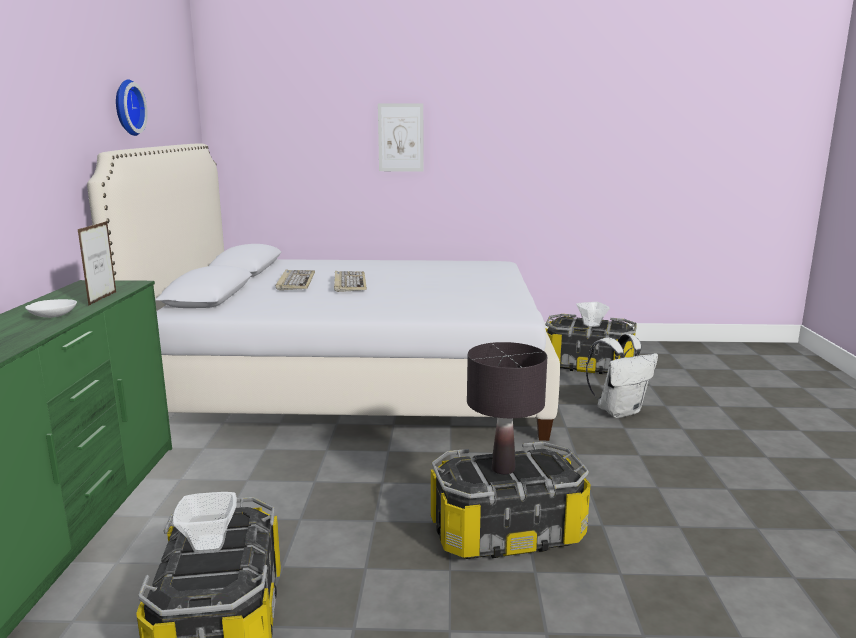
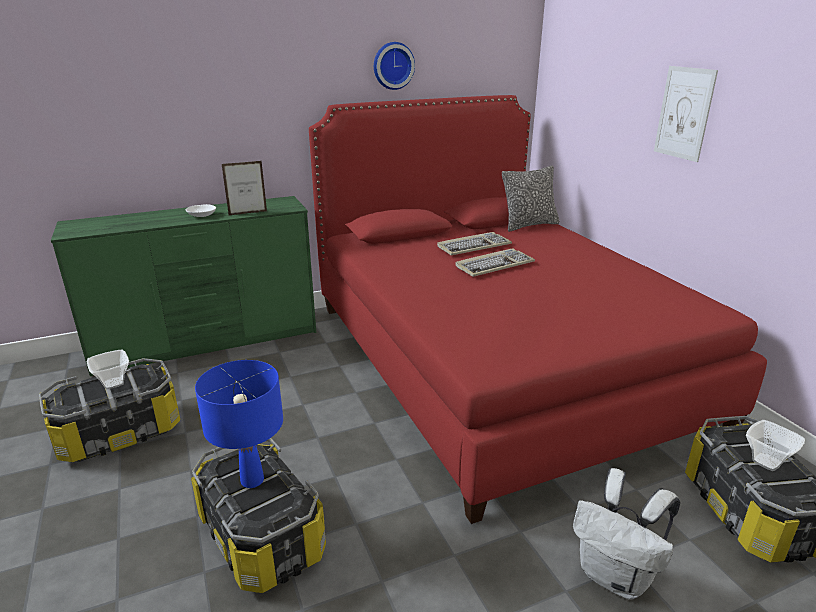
camera: 65 degrees right, 10 degrees up
(281, 263) = (529, 225): none -> pillow
(354, 382) = (495, 360): white bed -> red bed
(503, 469) = (252, 480): black table lamp -> blue table lamp

